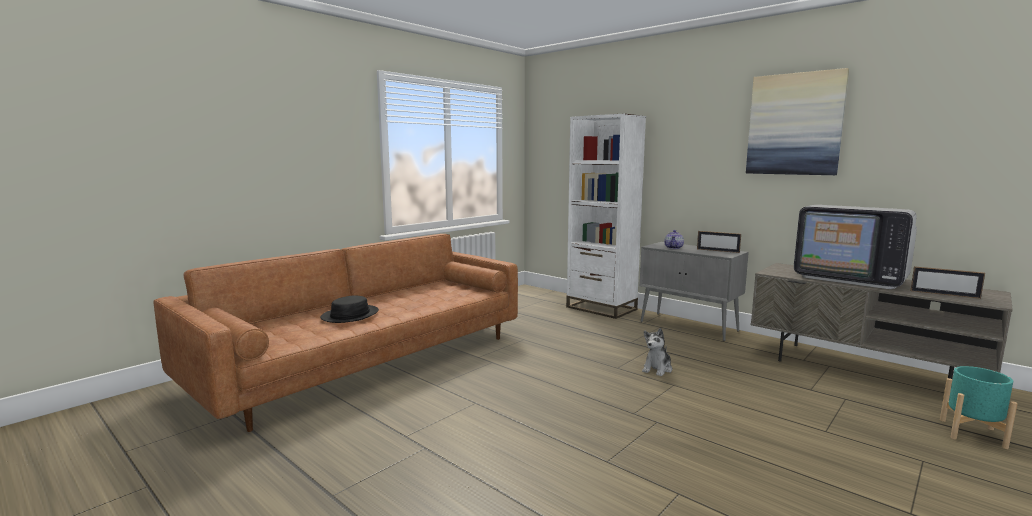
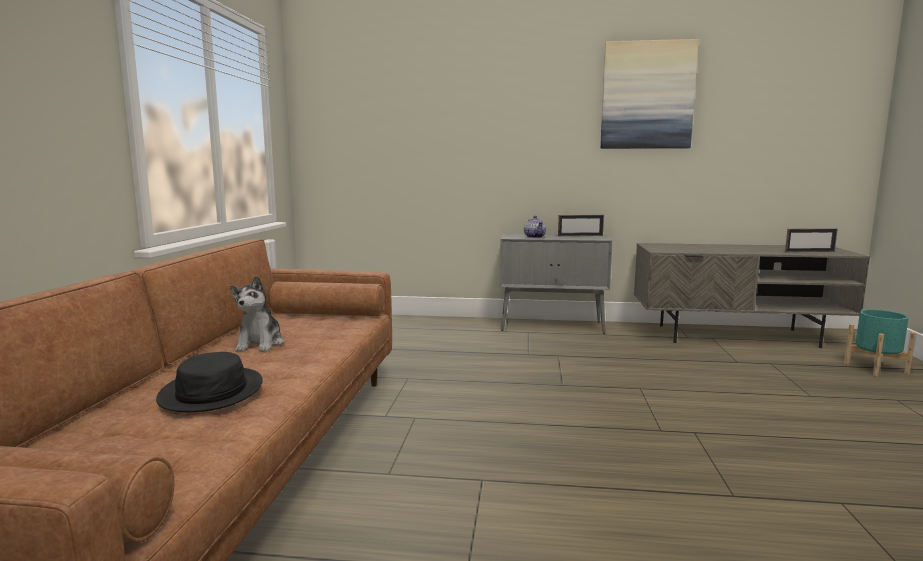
camera: 35 degrees left, 0 degrees up
(601, 308) = (438, 324): white bookcase -> none
(657, 369) = (599, 376): plush toy -> plush toy (260, 344)
(850, 278) = (724, 248): television -> none

